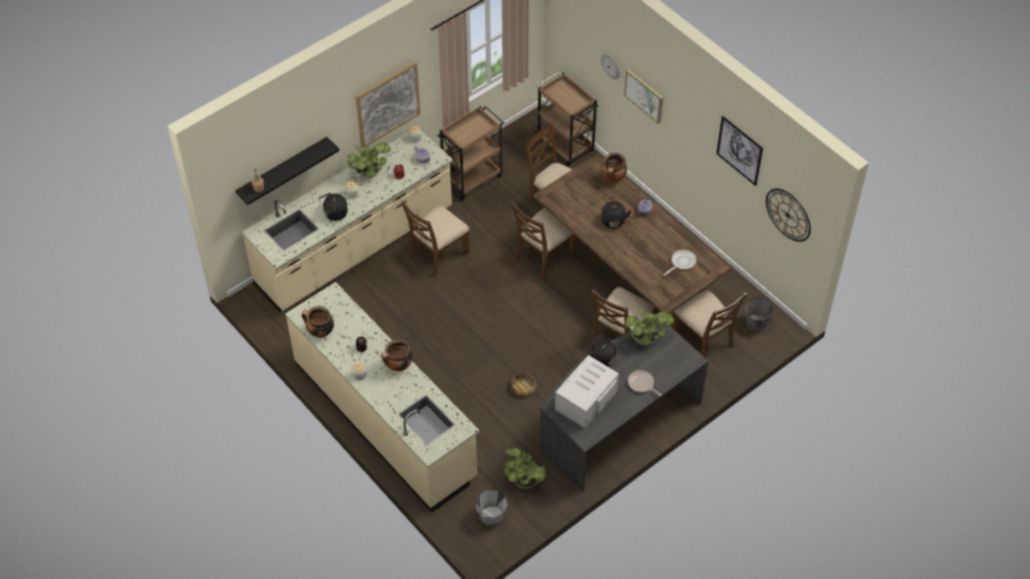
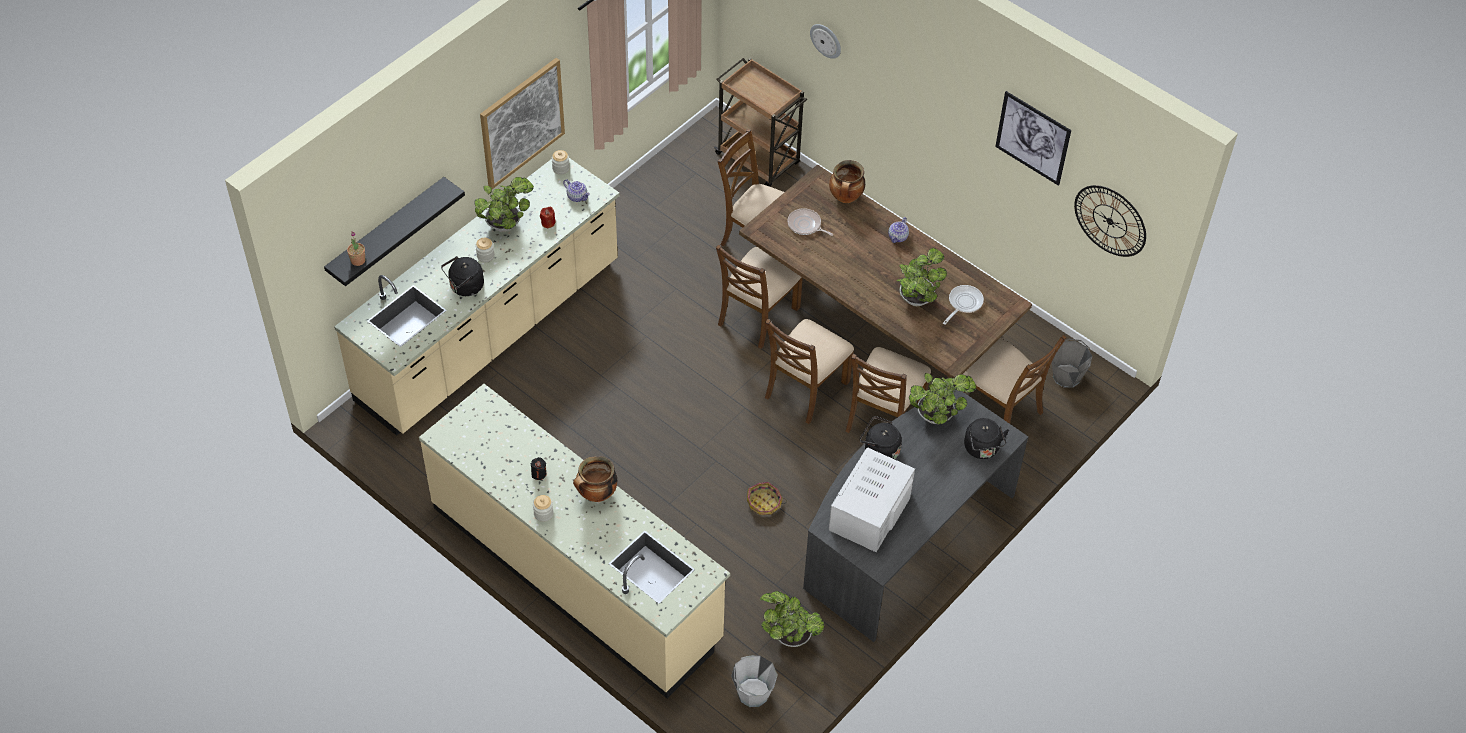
camera: 10 degrees left, 0 degrees up
(320, 332) = (474, 458): cooking pot -> none
(437, 254) = (608, 329): brown chair -> brown chair (805, 389)
(472, 178) = (637, 218): brown cart -> none
(613, 222) = (858, 258): black kettle -> black kettle (982, 449)
(642, 384) = (943, 479): frying pan -> frying pan (805, 225)
(644, 95) = (879, 76): picture -> none
(649, 254) = (917, 297): none -> potted plant

